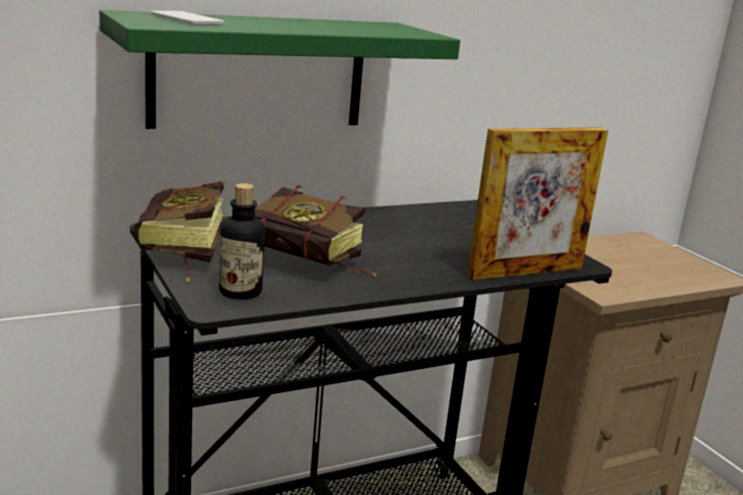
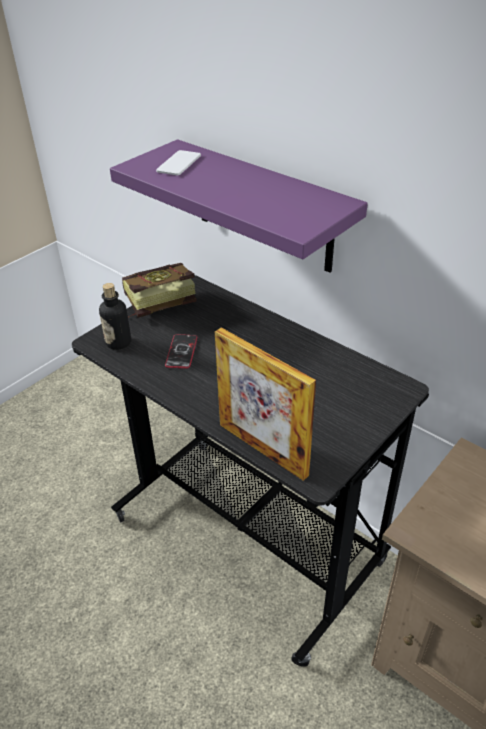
camera: 70 degrees right, 20 degrees up
(259, 72) = (263, 207): green shelf -> purple shelf
(312, 265) = (181, 352): book -> phone

